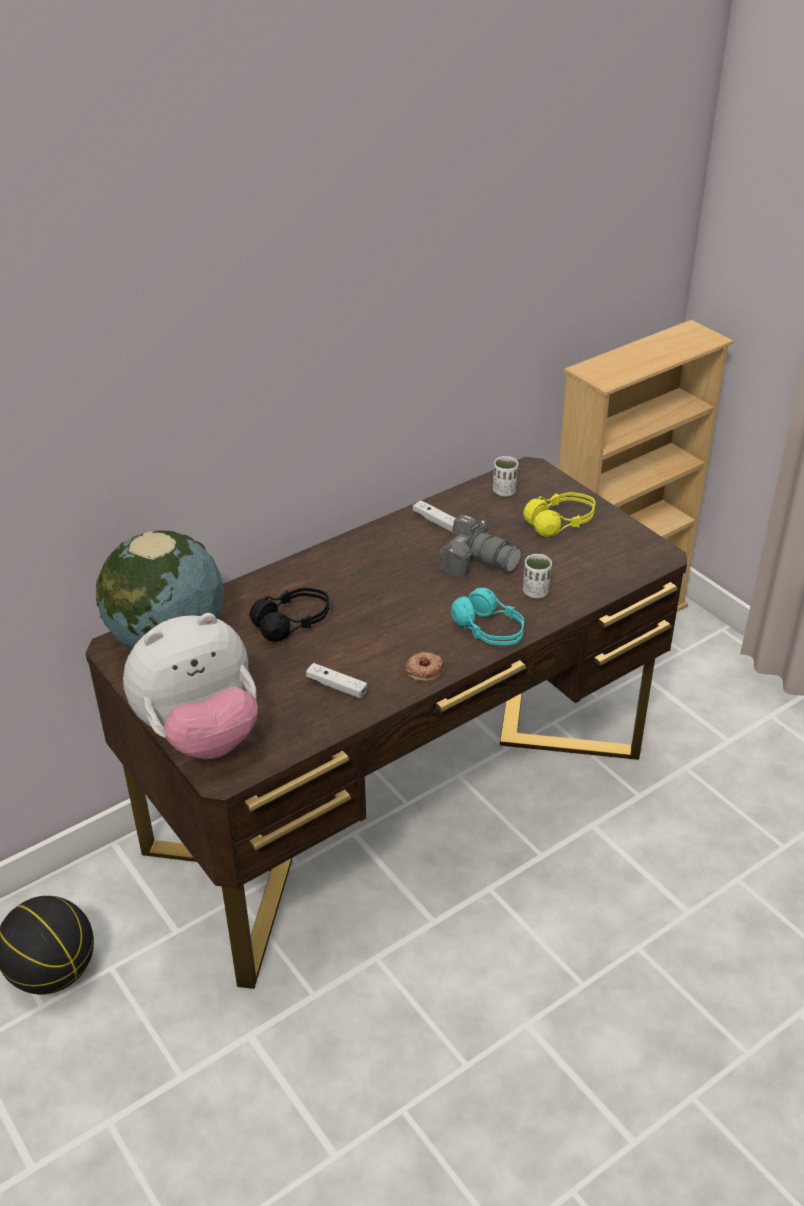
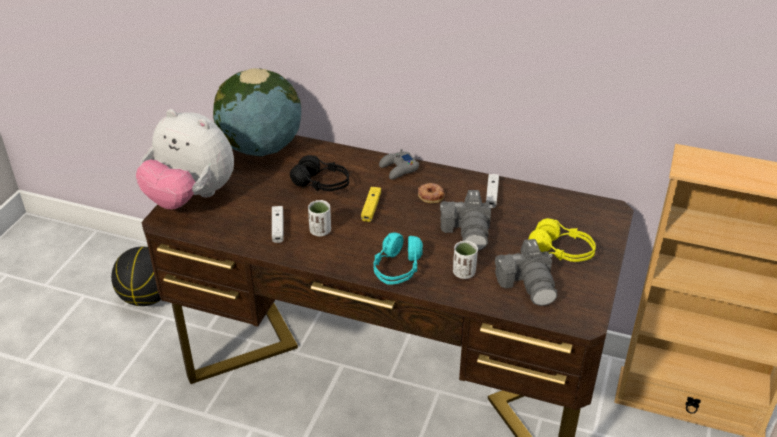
camera: 55 degrees right, 0 degrees up
(328, 560) = (398, 169): none -> grey game controller
(374, 606) = (371, 208): none -> yellow game controller
(424, 669) = (328, 257): donut -> donut (431, 195)
(504, 491) = (566, 209): white cup -> white cup (320, 231)
(587, 562) = (528, 284): none -> camera

